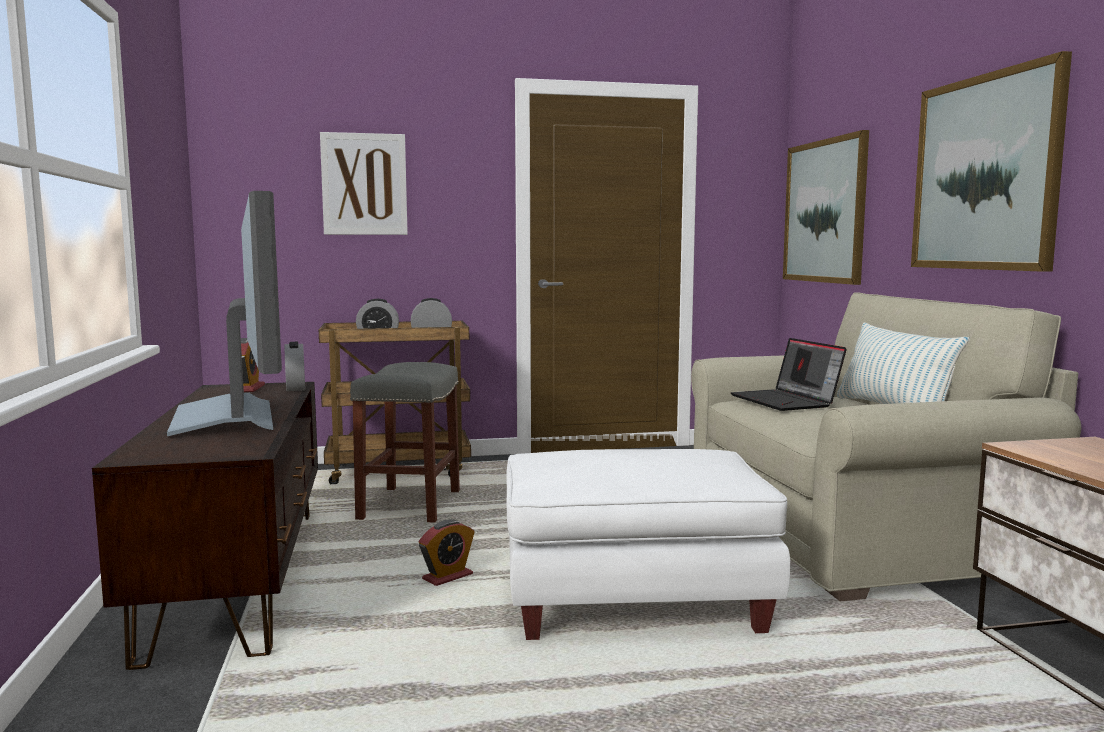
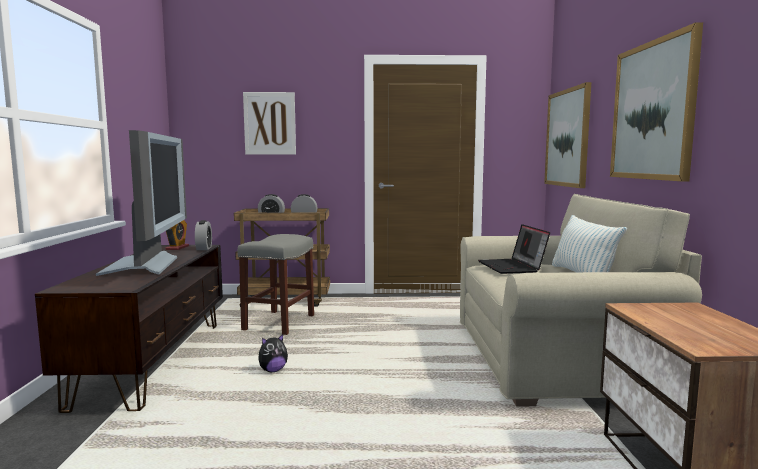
camera: 10 degrees right, 0 degrees up
(447, 577) = (272, 370): alarm clock -> plush toy
(635, 600) = (379, 394): white ottoman -> none

